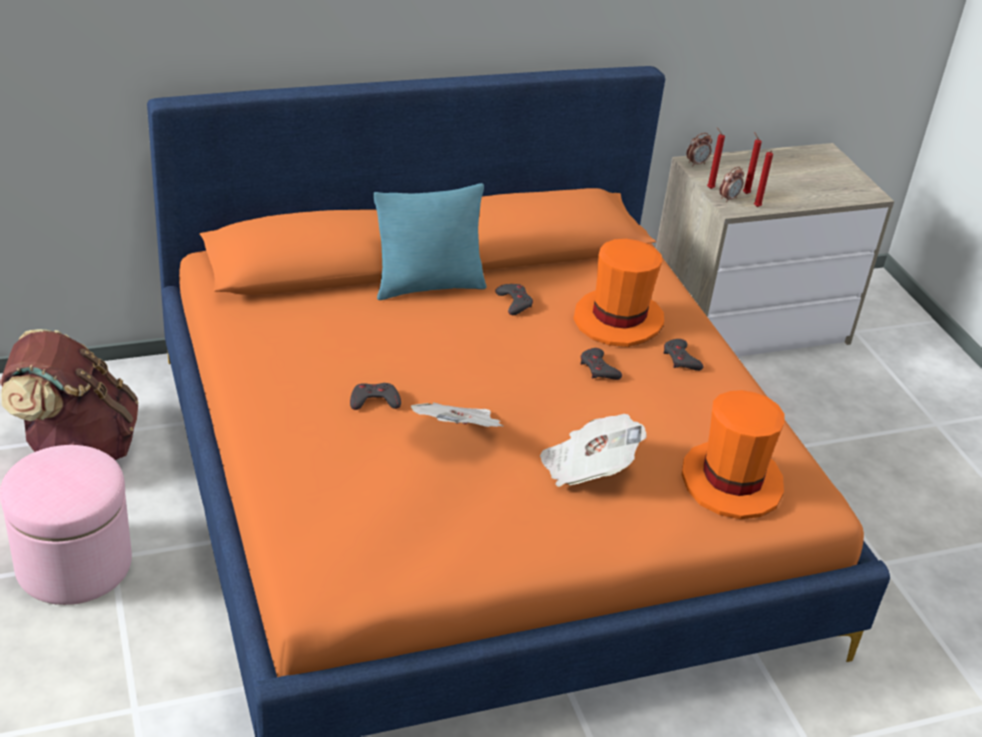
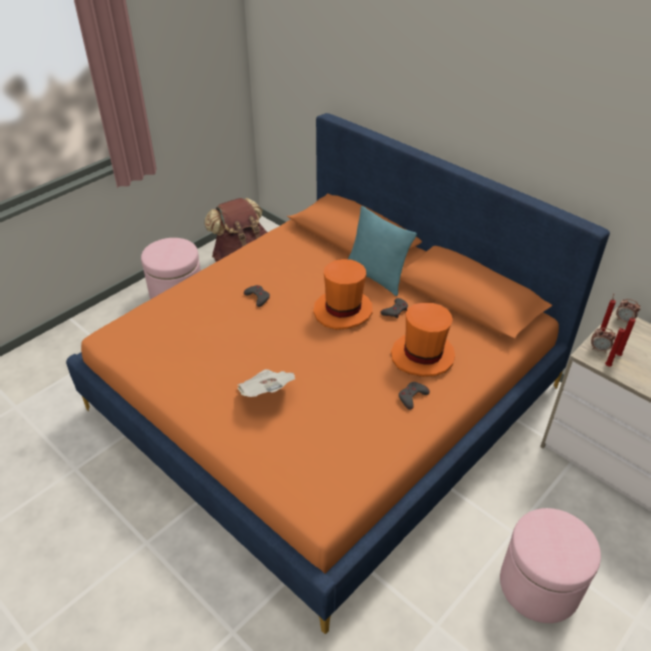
camera: 65 degrees right, 5 degrees up
(458, 433) = (254, 334): newspaper -> none
(598, 369) = (364, 365): grey game controller -> none
(731, 482) = (305, 459): orange hat -> orange hat (343, 311)
(869, 464) = (539, 585): none -> pink ottoman

